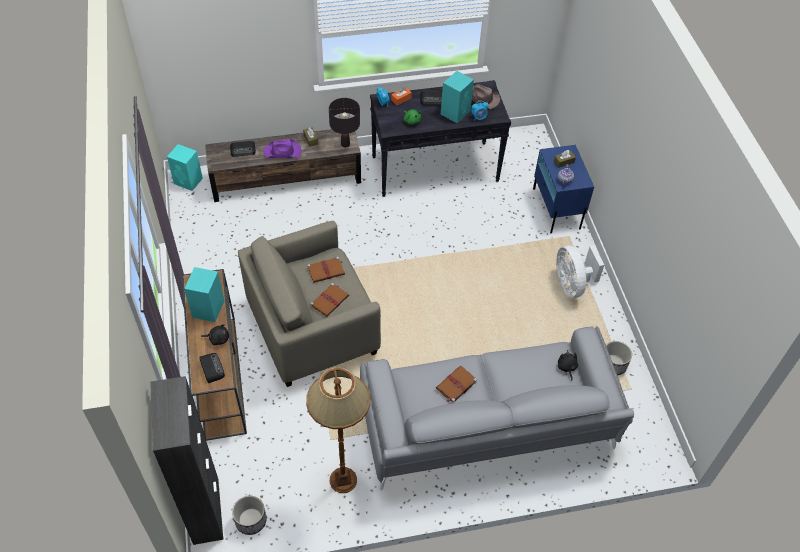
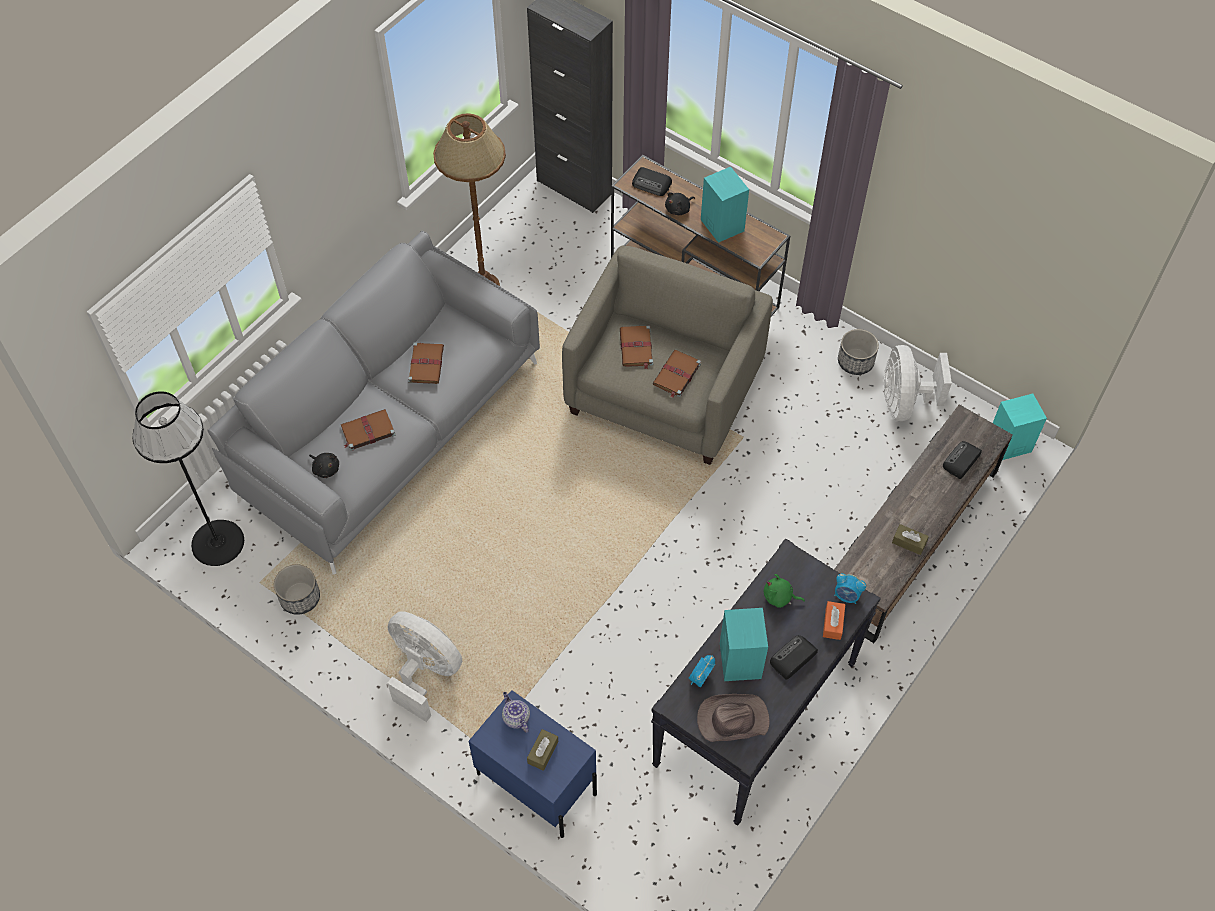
camera: 140 degrees right, 5 degrees up
(205, 231) = (904, 402): none -> white fan
(251, 520) = (529, 206): planter -> planter (855, 362)
(283, 152) = (916, 497): purple hat -> none
(345, 144) = (861, 571): black table lamp -> none
(525, 371) = (367, 431): none -> brown book
(642, 431) = (217, 542): none -> black floor lamp

